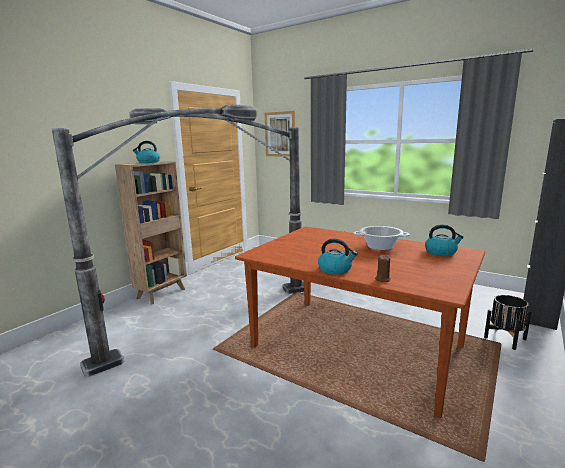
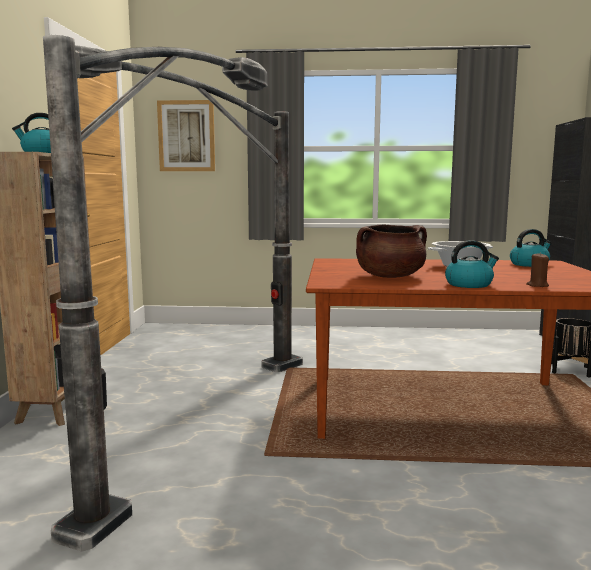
camera: 30 degrees left, 5 degrees down
(304, 252) = (390, 276): none -> brown cooking pot

